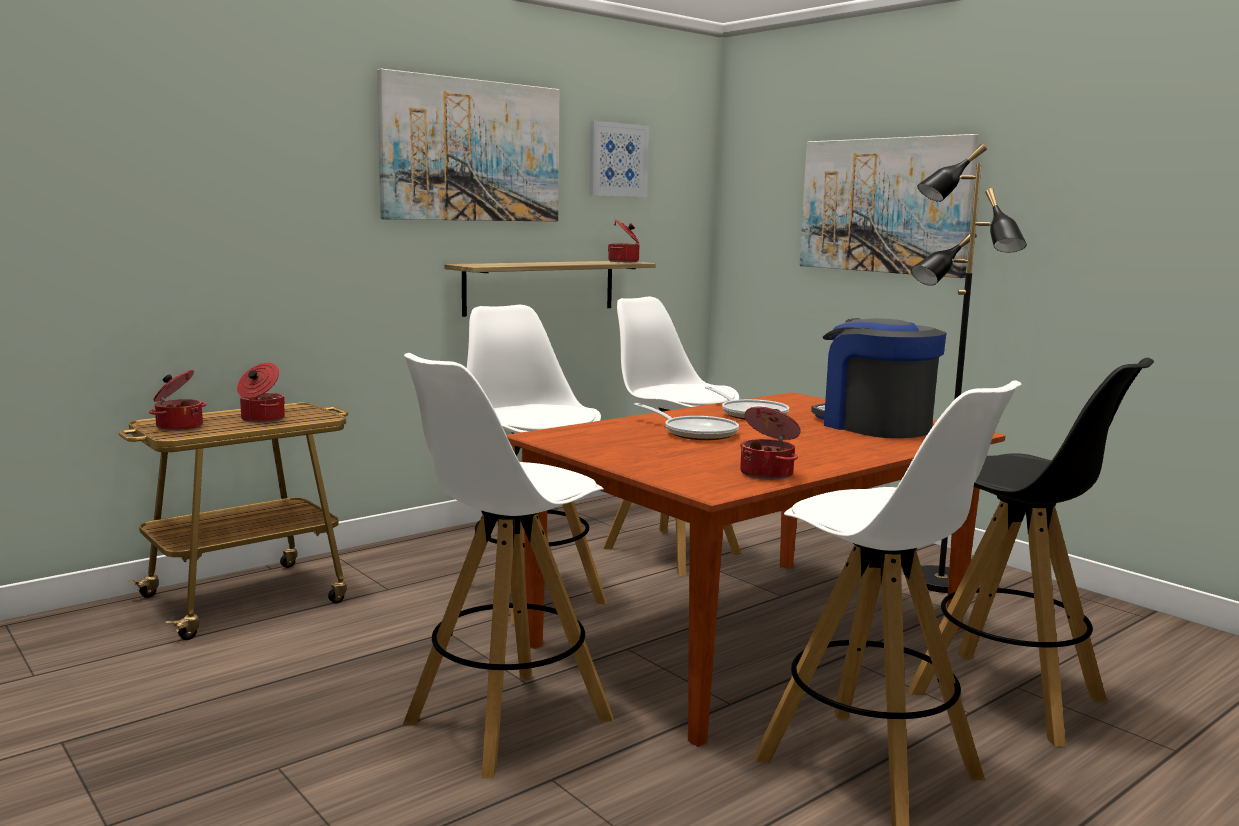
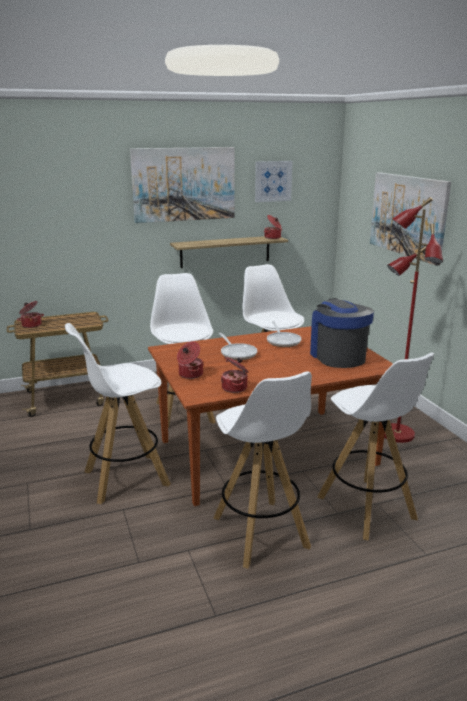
camera: 20 degrees right, 10 degrees up
(261, 419) = (68, 322): cooking pot -> cooking pot (190, 374)
(939, 582) = (396, 434): black floor lamp -> red floor lamp
(1009, 697) = (367, 508): black stool -> white stool

